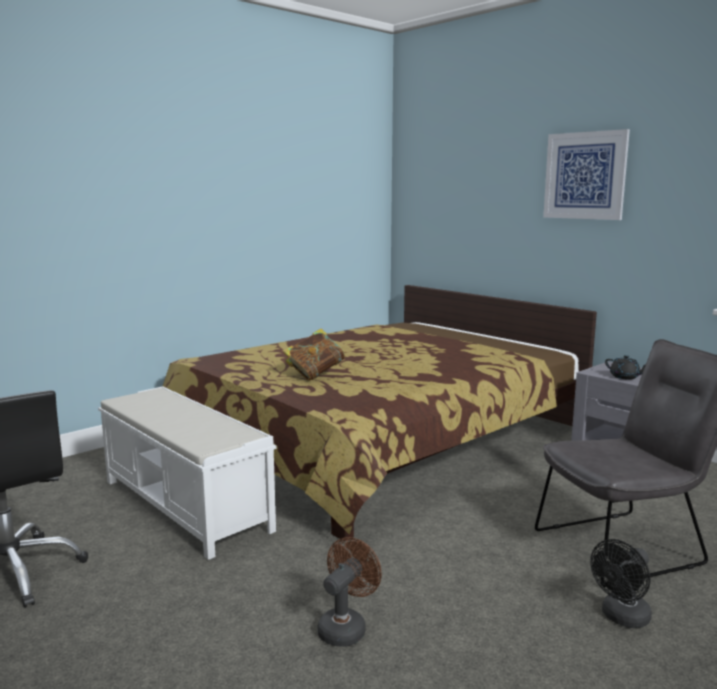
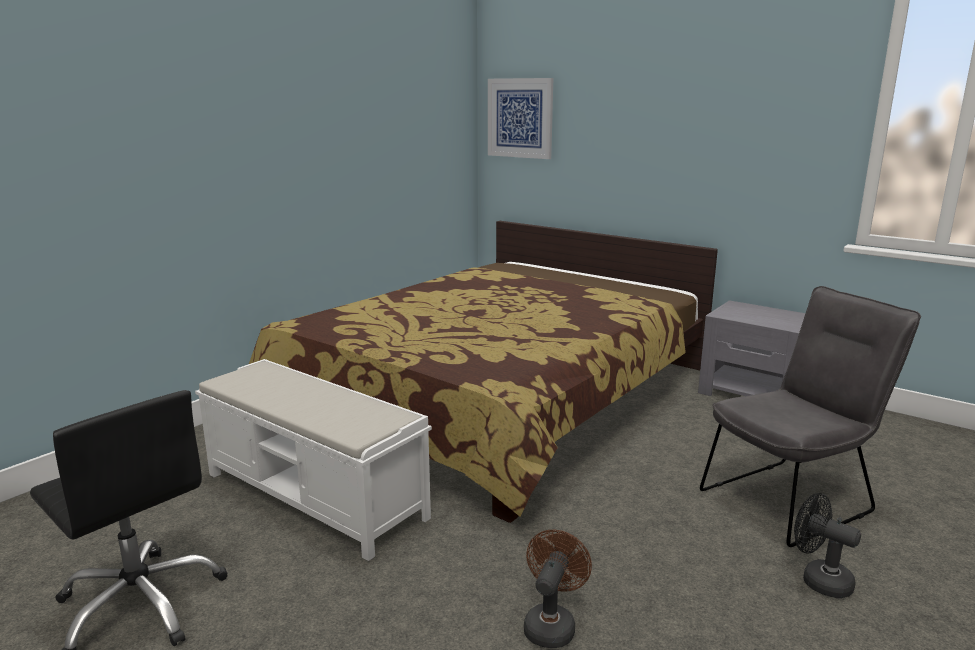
camera: 10 degrees left, 5 degrees up
(315, 375) = (444, 337): book -> none
(585, 175) = (706, 103): picture -> picture (520, 118)
(621, 618) = (819, 580): black fan -> black fan turned 90 degrees clockwise
(625, 377) = (756, 318): black teapot -> none

